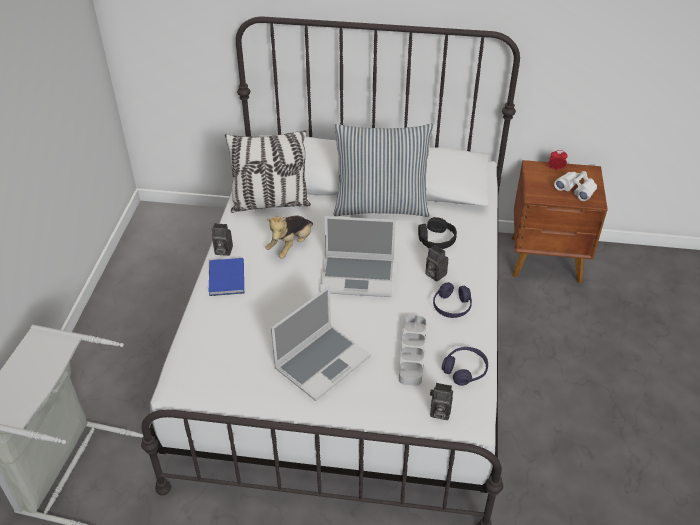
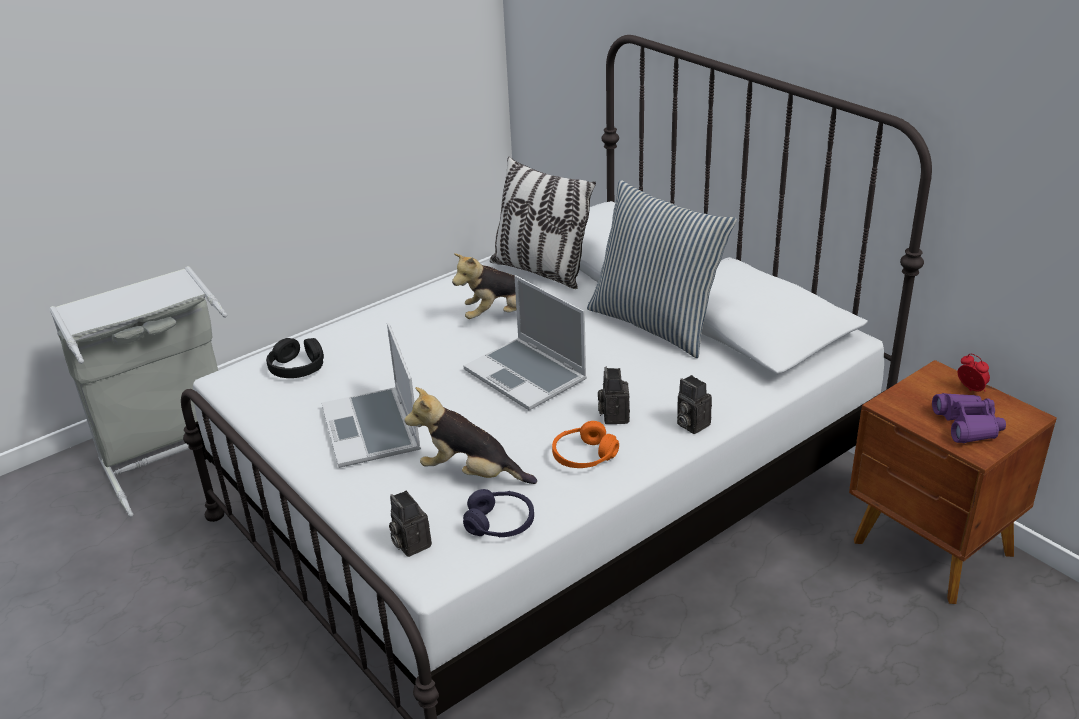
camera: 45 degrees right, 10 degrees down
(222, 251) = (432, 290): camera -> camera (690, 424)
(226, 279) = (398, 315): blue book -> none
(322, 362) = (373, 430): laptop -> laptop turned 75 degrees clockwise
(412, 352) = (471, 474): grey tray -> plush toy
(436, 239) = (671, 384): black headphones -> black headphones (297, 367)
(451, 306) = (584, 456): purple headphones -> orange headphones
(576, 189) = (968, 425): white binoculars -> purple binoculars

